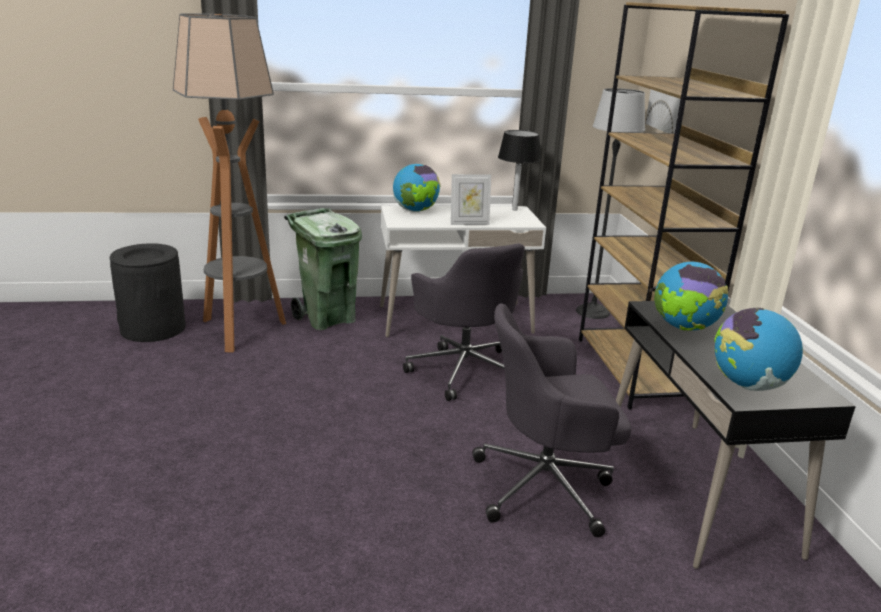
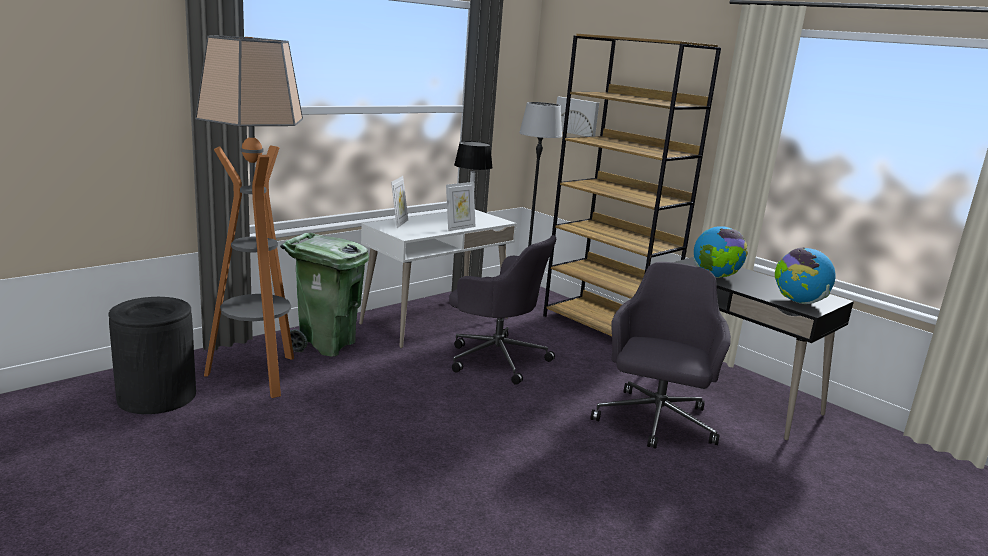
camera: 35 degrees left, 5 degrees down
(415, 211) = (399, 223): globe -> picture frame
(546, 486) = (655, 422): grey office chair -> grey office chair turned 150 degrees clockwise

